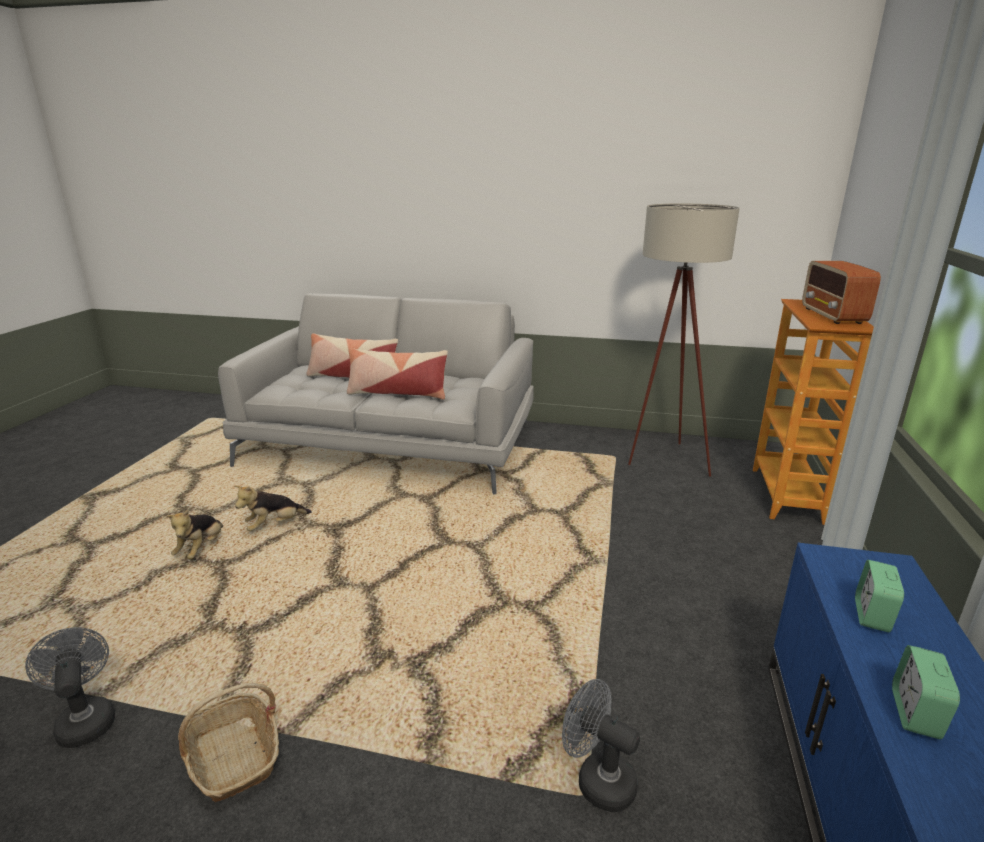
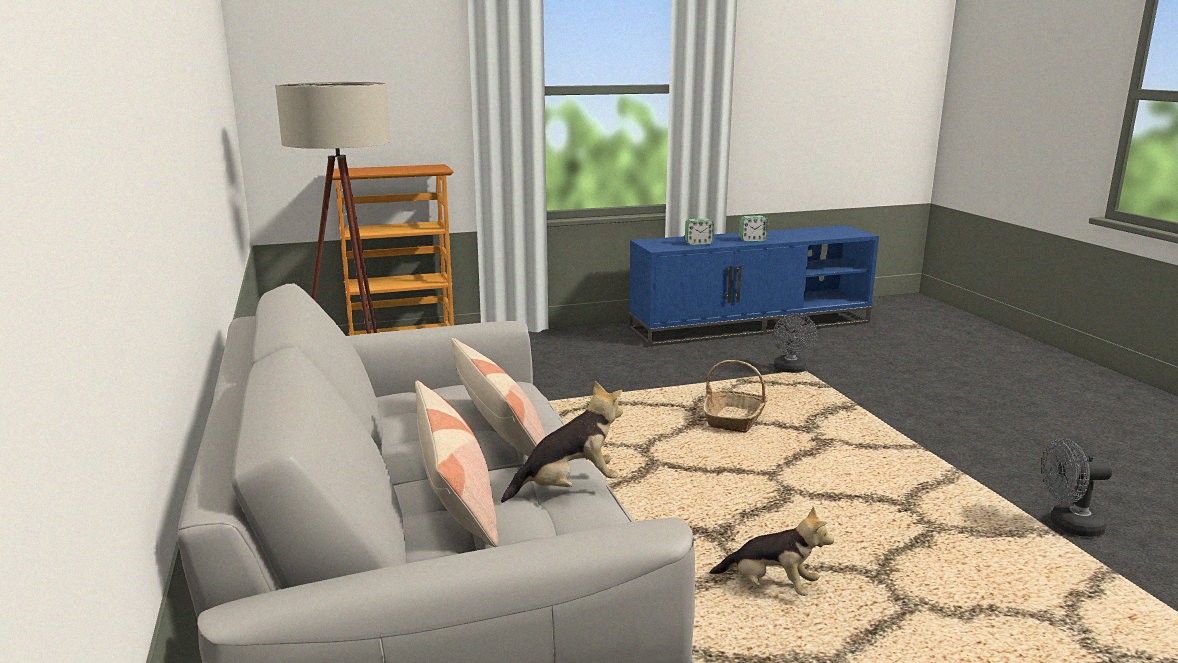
camera: 120 degrees left, 5 degrees down
(85, 719) = (1068, 525): grey fan -> grey fan turned 60 degrees clockwise
(201, 548) = (885, 615): plush toy -> plush toy (568, 488)
(234, 757) = (963, 456): basket -> basket (735, 420)
(833, 316) = (399, 168): radio -> none

